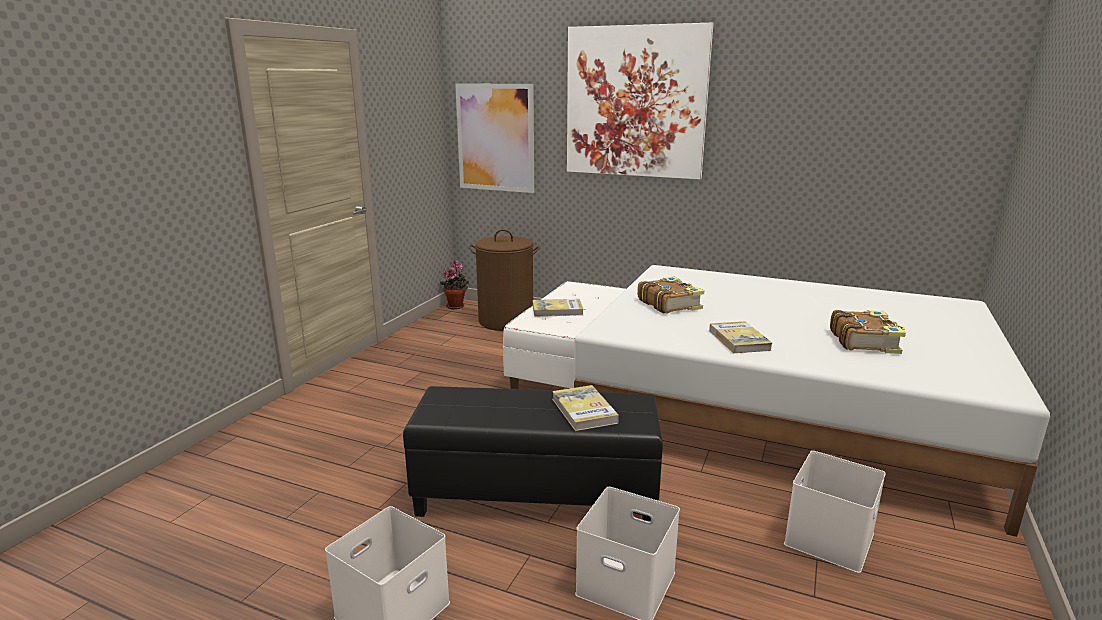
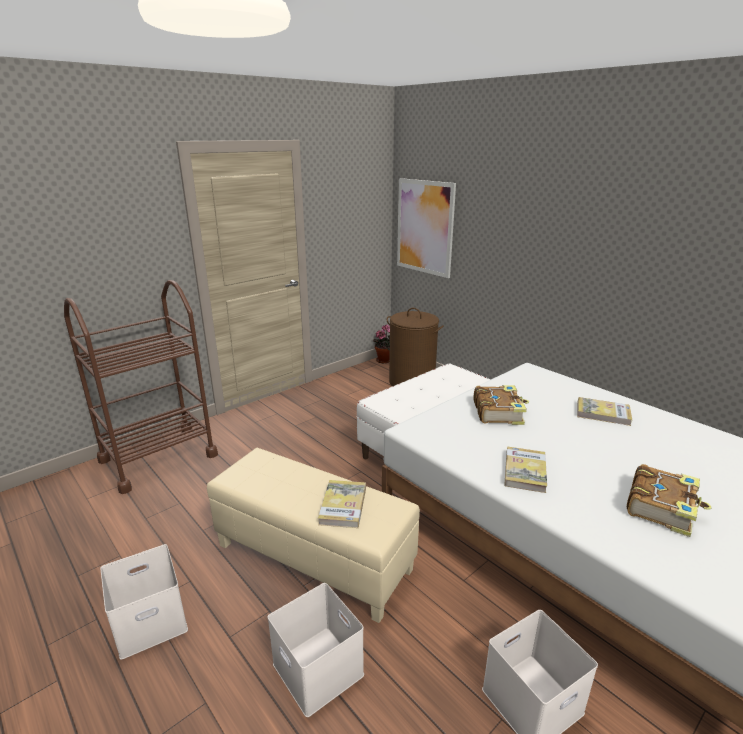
camera: 25 degrees right, 5 degrees up
(241, 454) = (158, 458): none -> brown cart
(537, 495) = (314, 557): black ottoman -> beige ottoman
(557, 310) = (413, 393): book -> book (603, 413)
(635, 102) = (538, 207): picture -> none

